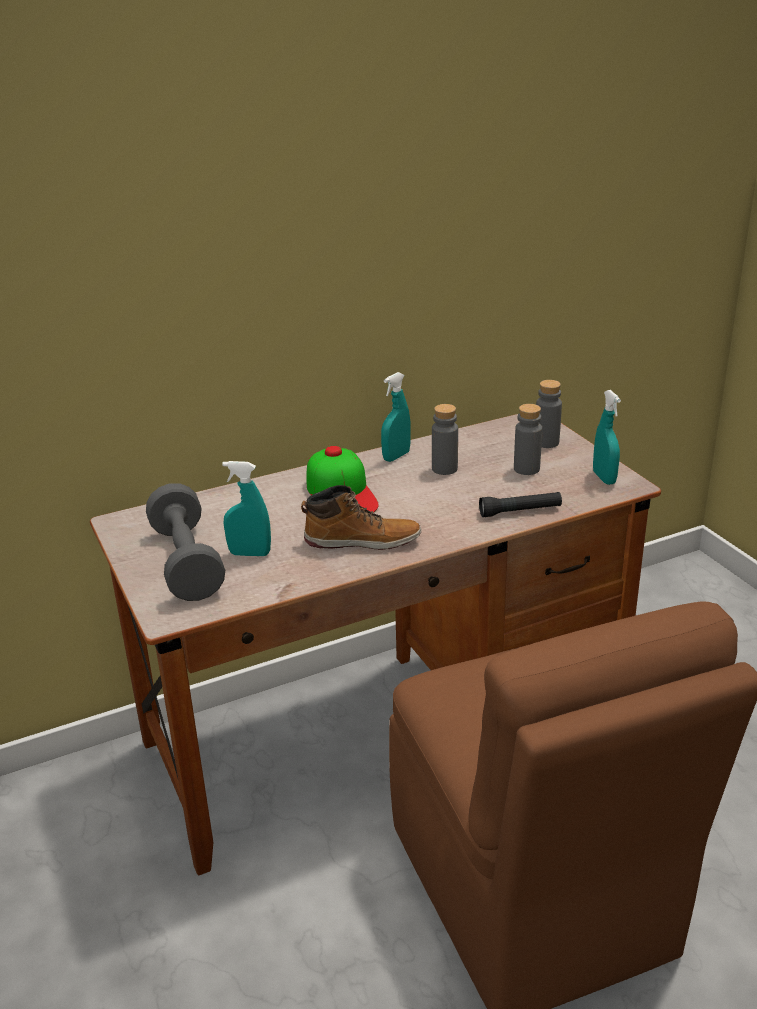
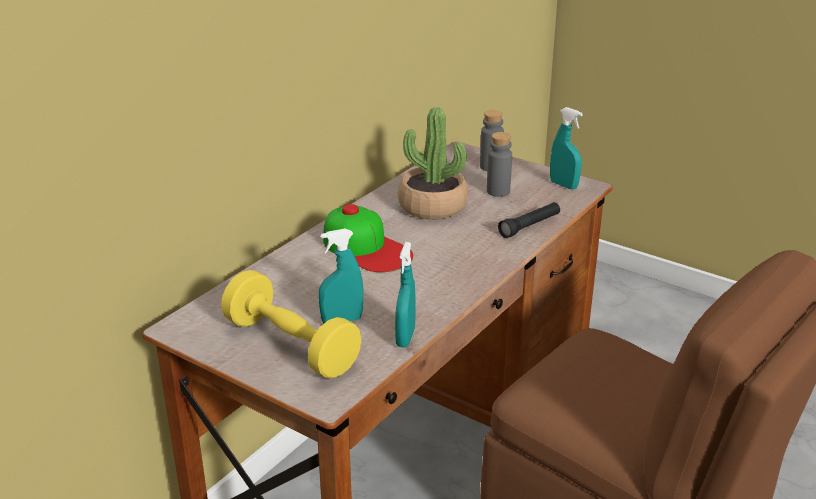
camera: 30 degrees left, 0 degrees up
(187, 563) = (291, 345): grey dumbbell -> yellow dumbbell
(362, 540) = (429, 282): boot -> none
(396, 456) = (380, 205): turquoise spray bottle -> turquoise spray bottle (405, 338)
(444, 469) = (432, 206): grey bottle -> potted plant

